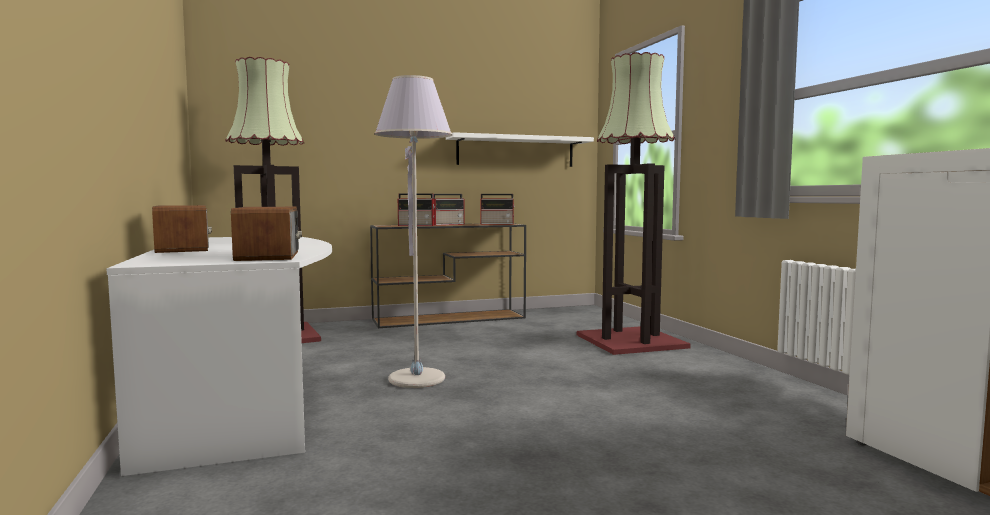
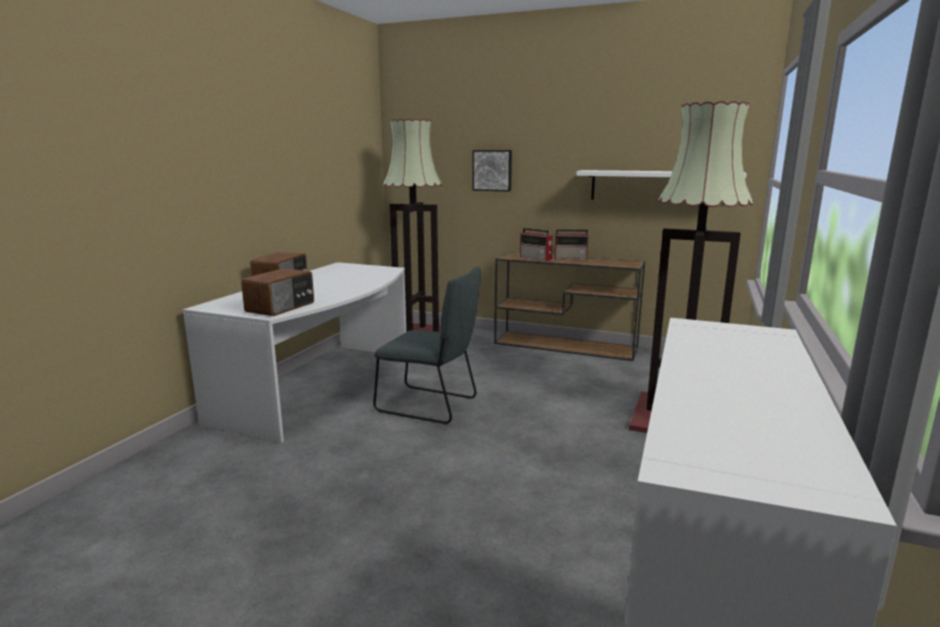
camera: 40 degrees right, 10 degrees up
(346, 133) = (492, 170): none -> picture
(417, 380) = (431, 405): grey floor lamp -> grey chair
(497, 224) = (619, 263): radio -> none

